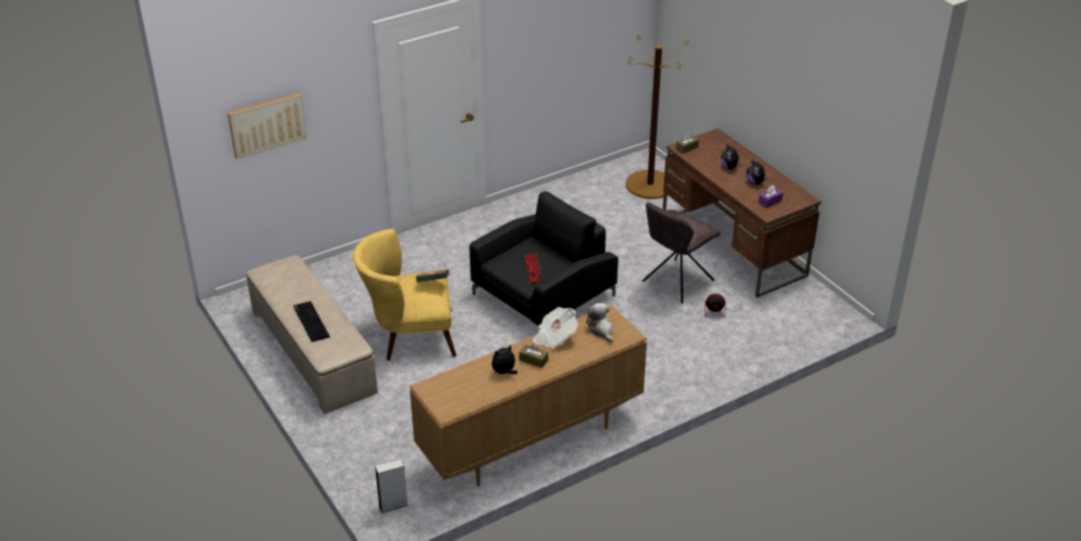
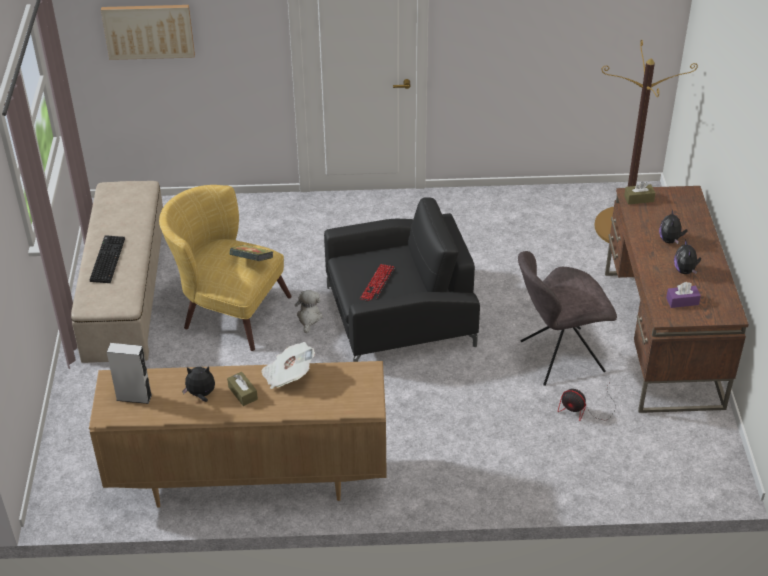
camera: 30 degrees right, 5 degrees up
(393, 505) = (62, 490): grey speaker -> grey speaker (134, 397)
(601, 330) = (344, 387): plush toy -> plush toy (309, 318)

